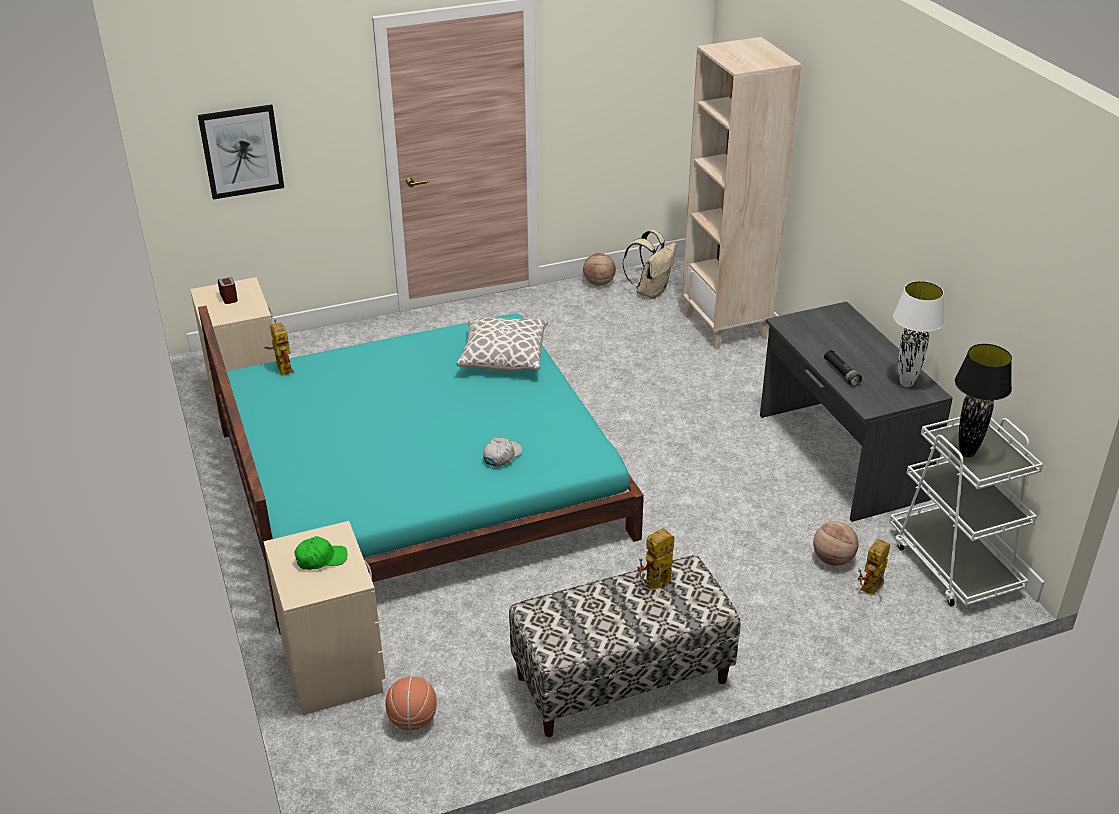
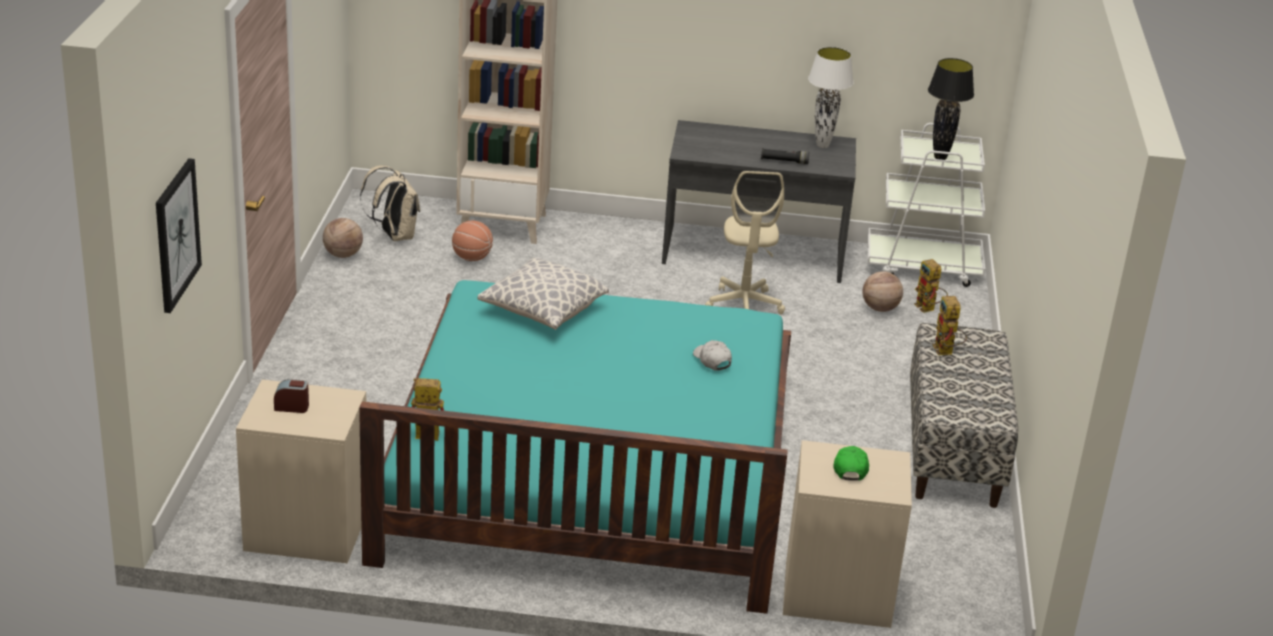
camera: 65 degrees left, 5 degrees down
(413, 720) = (934, 568): basketball -> basketball (471, 258)
(741, 479) = (744, 306): none -> beige office chair

